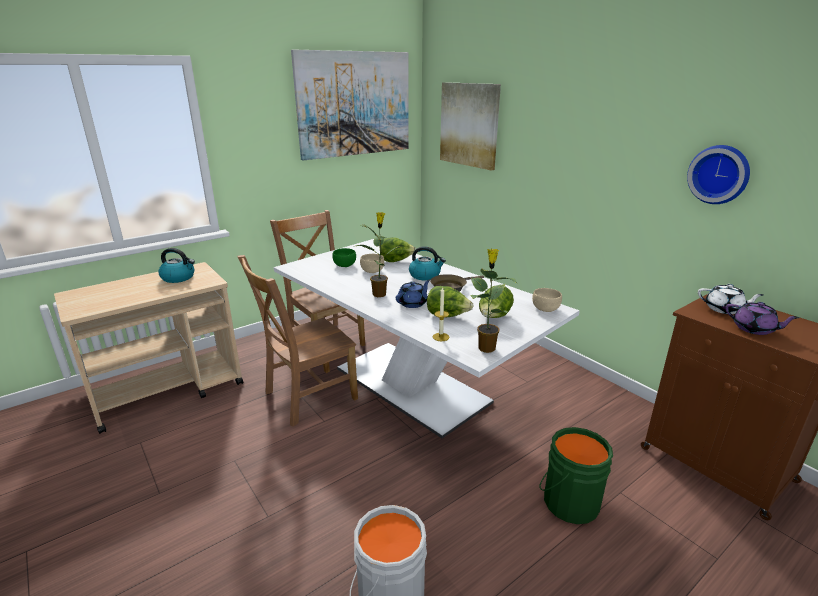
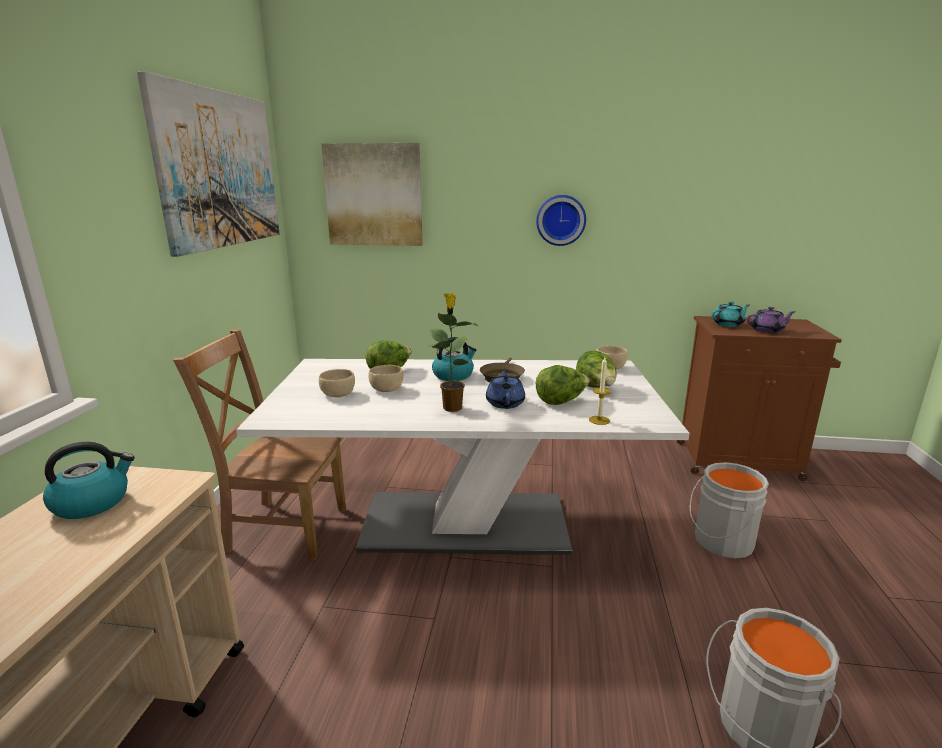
camera: 45 degrees left, 5 degrees down
(307, 397) = (367, 605): brown chair -> none
(345, 265) = (338, 394): green bowl -> beige bowl
(486, 347) = (648, 412): potted plant -> none
(568, 501) = (720, 541): green bucket -> grey bucket
(719, 174) = (684, 213): wall clock -> wall clock (561, 220)
(724, 309) = (728, 324): white teapot -> turquoise teapot

